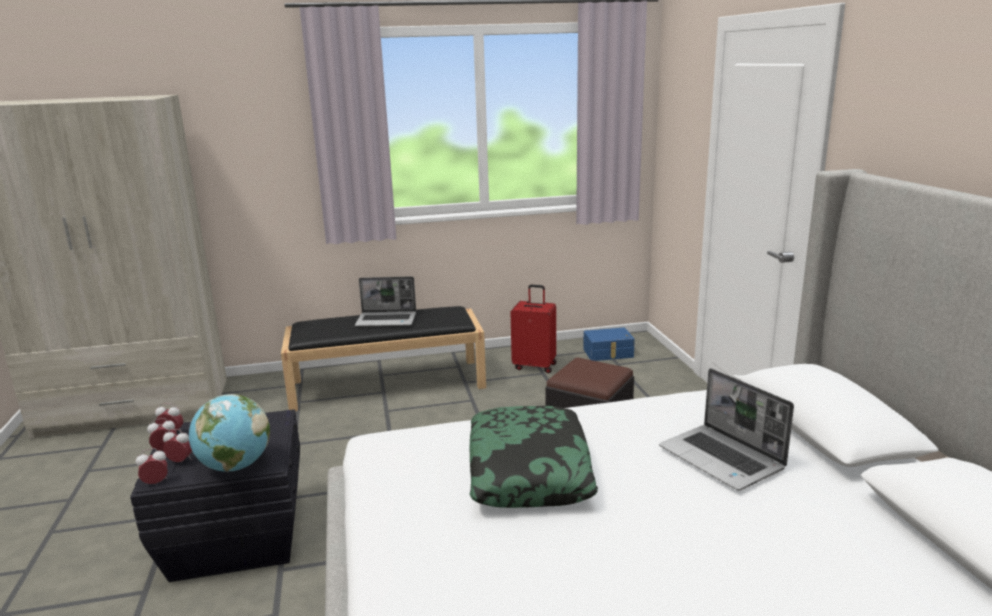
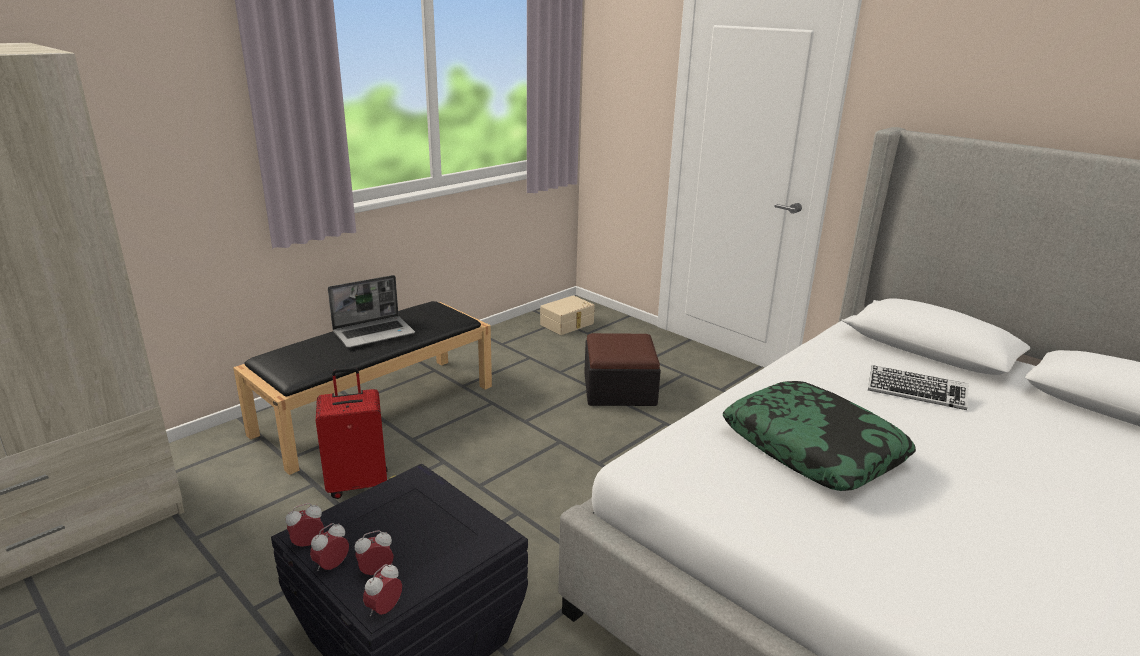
camera: 35 degrees left, 5 degrees up
(235, 466) = (456, 551): globe -> none
(535, 366) = (514, 352): red suitcase -> red suitcase (358, 483)
(608, 353) = (568, 324): blue storage box -> beige storage box
(722, 459) = (916, 392): laptop -> keyboard

